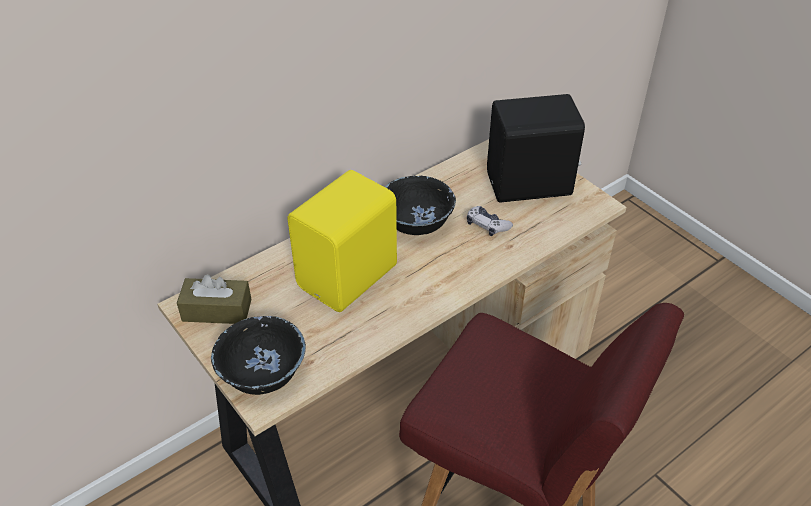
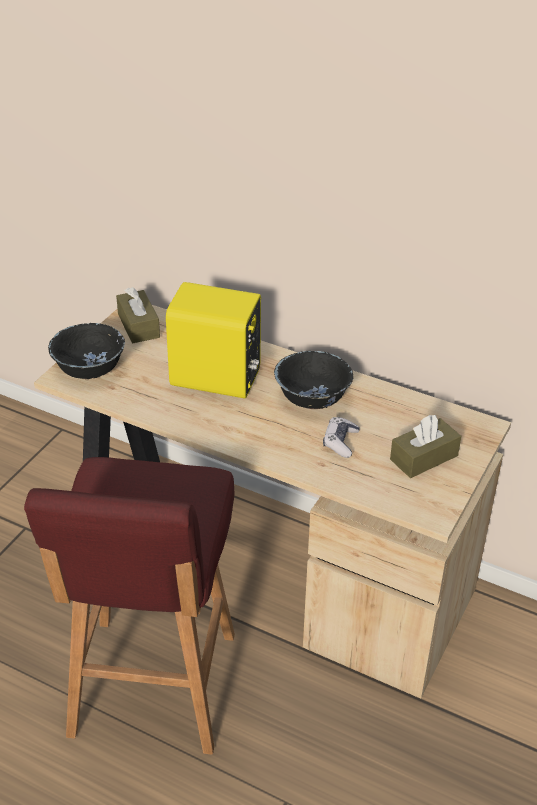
camera: 65 degrees right, 5 degrees down
(530, 186) = (424, 457): black speaker -> brown tissue box

